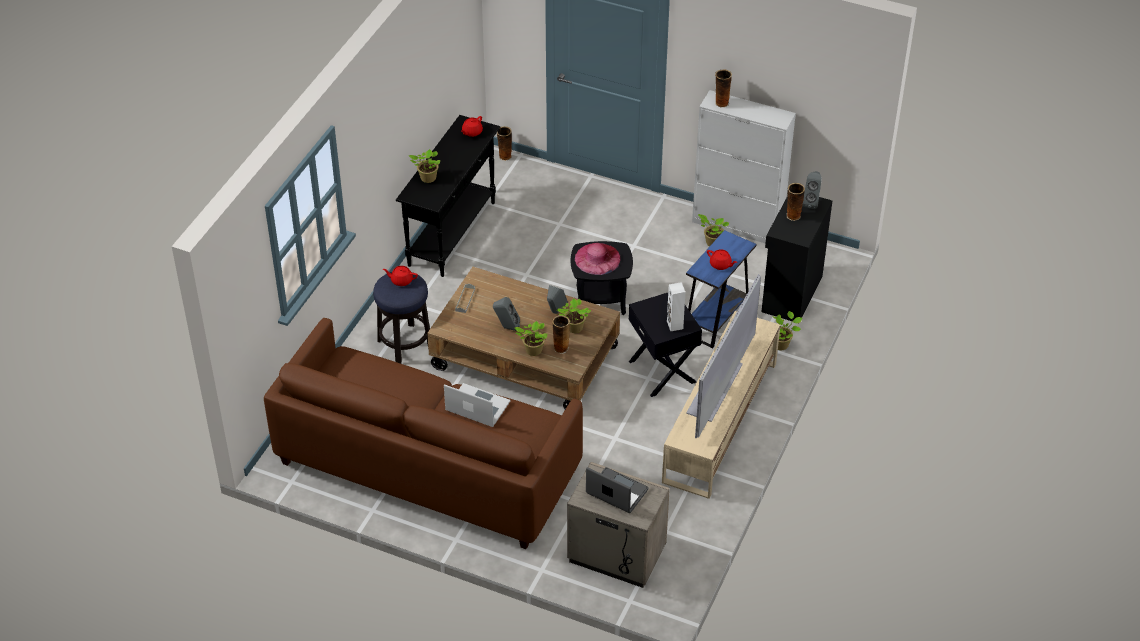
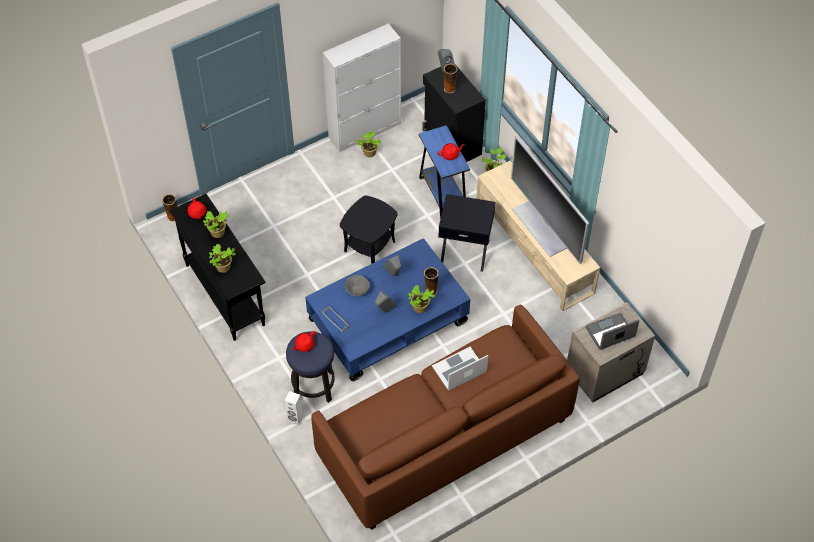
camera: 55 degrees left, 10 degrees up
(512, 297) = (357, 290): none -> grey bowl
(524, 358) = (388, 322): brown coffee table -> blue coffee table
(573, 328) = (418, 273): potted plant -> potted plant (218, 233)
(597, 258) = (365, 220): pink hat -> none
(674, 325) = (479, 213): white speaker -> white speaker (295, 419)
(721, 103) = (342, 54): vase -> none

